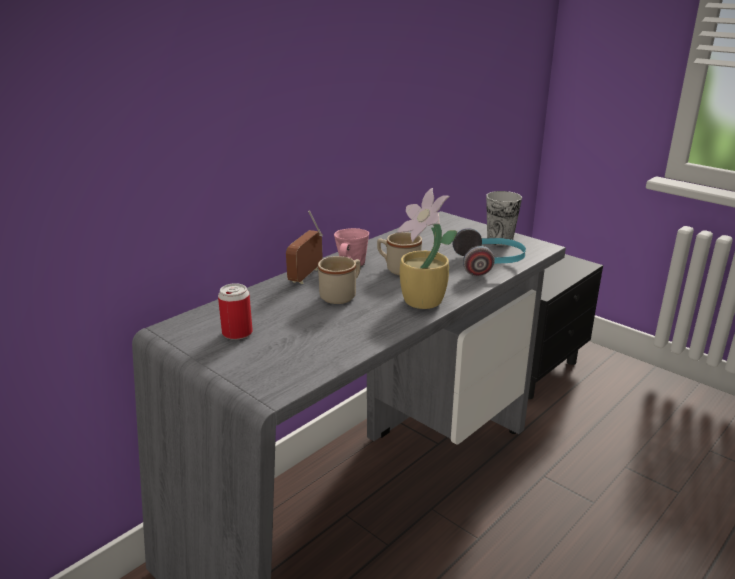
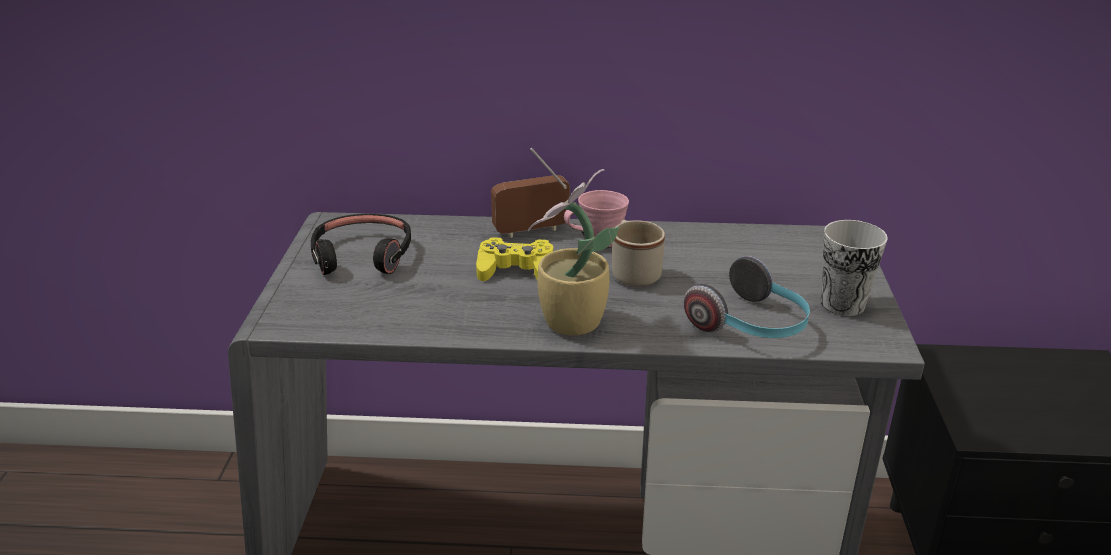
camera: 50 degrees right, 5 degrees up
(237, 333) = (362, 255): can -> black headphones
(342, 295) = (516, 269): beige mug -> yellow game controller

